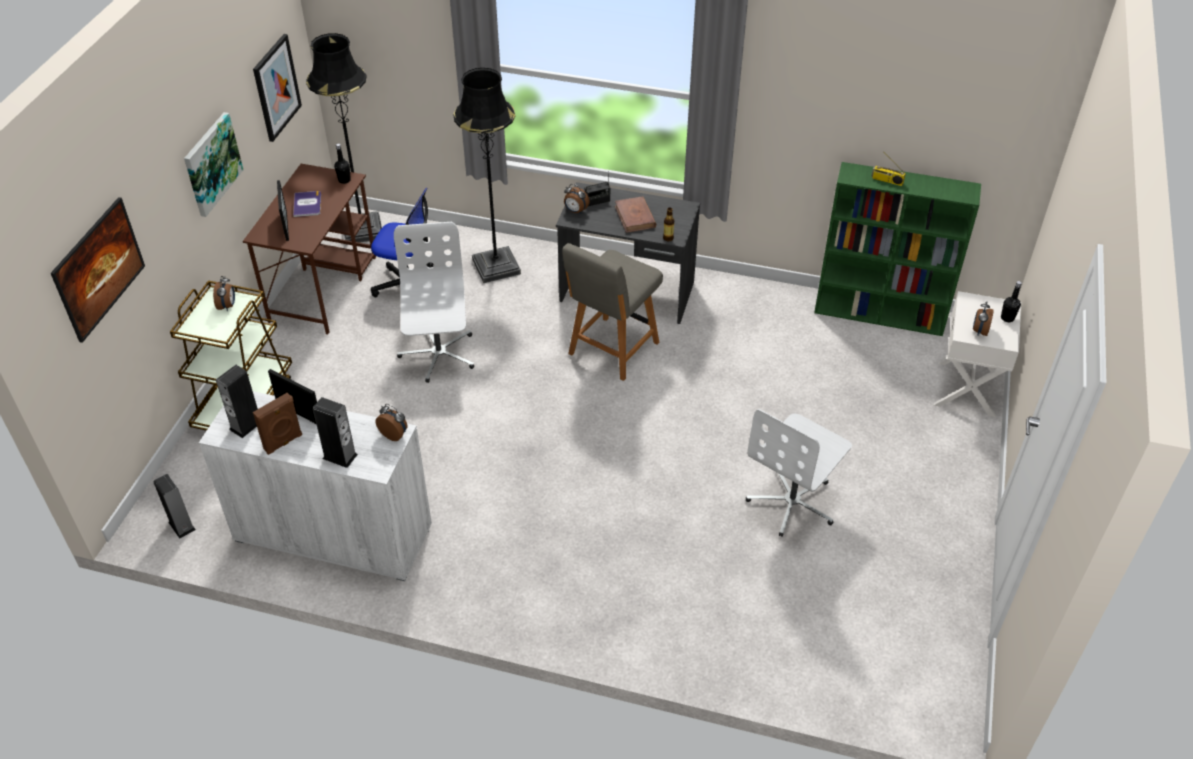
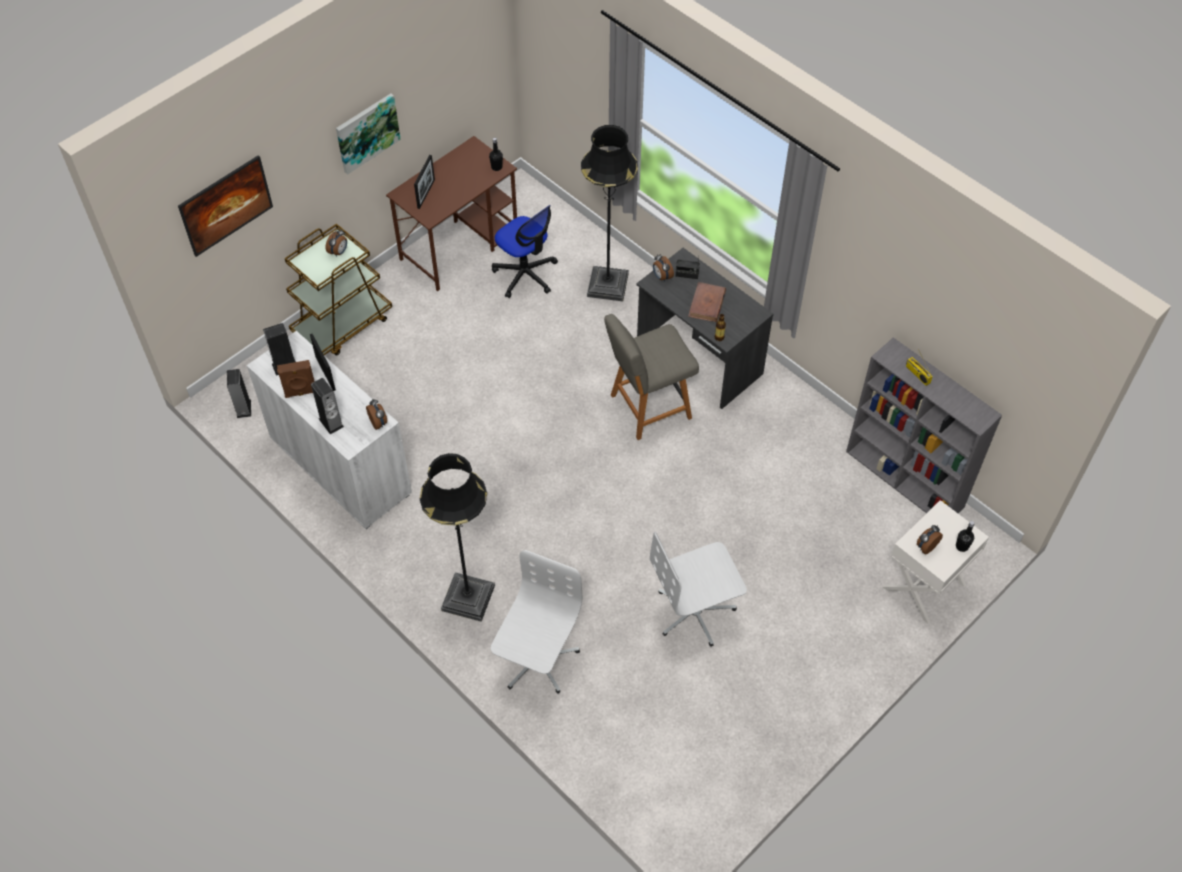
camera: 30 degrees right, 10 degrees up
(276, 87) = (461, 73): picture -> none
(307, 204) = (454, 179): book -> none
(362, 230) = (523, 202): black floor lamp -> black floor lamp (468, 598)
(438, 354) = (509, 348): white office chair -> white office chair (537, 659)
(881, 313) = (905, 479): green bookcase -> grey bookcase

